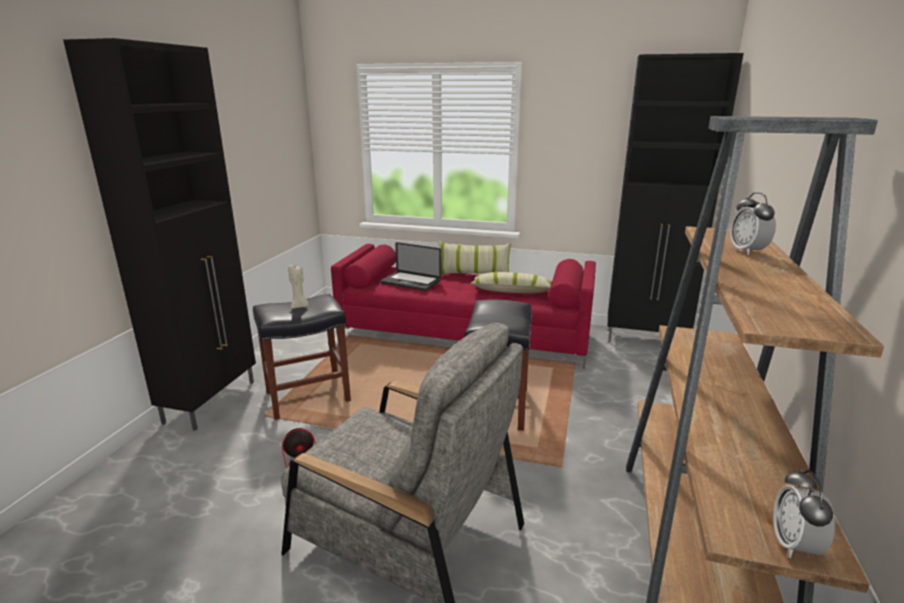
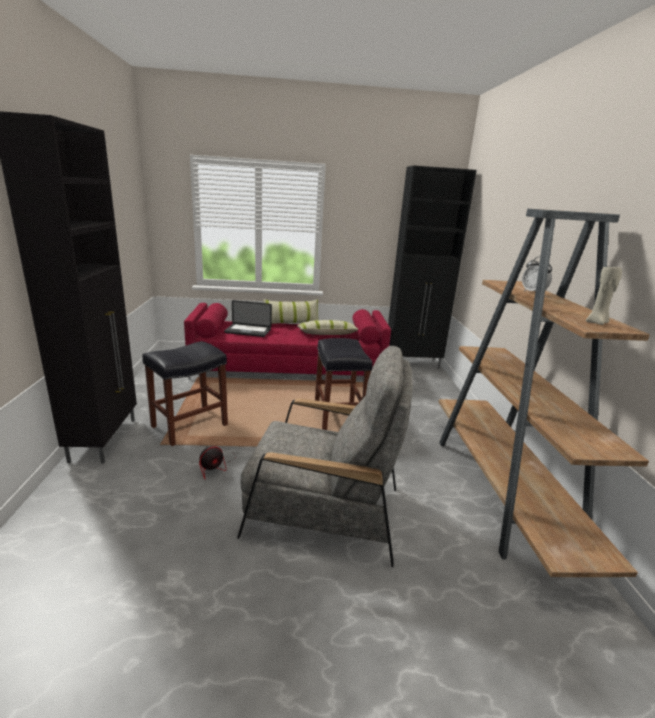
camera: 20 degrees left, 0 degrees up
(300, 306) = (187, 351): beige candle -> beige candle (597, 323)
(794, 545) = (608, 449): alarm clock -> none

